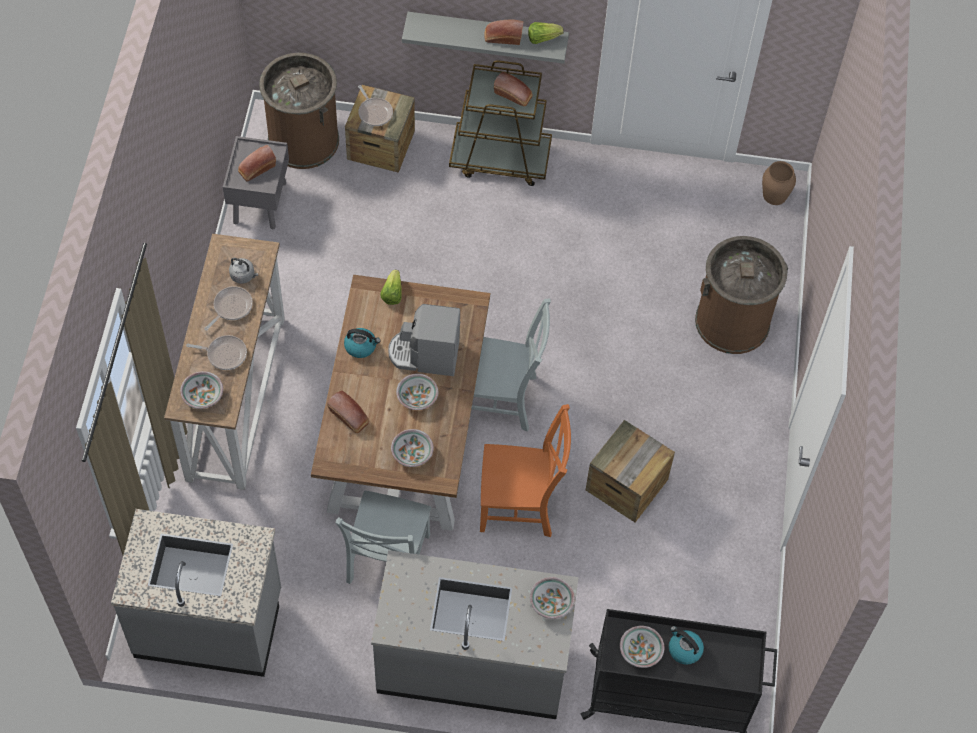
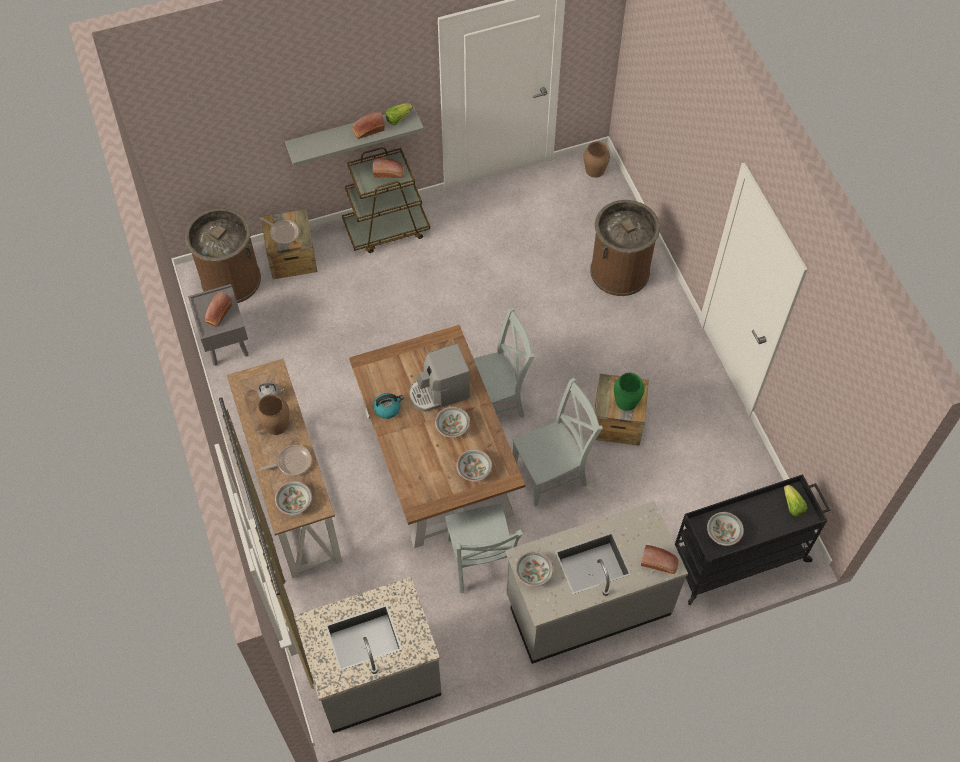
camera: 25 degrees left, 0 degrees up
(231, 307) = (276, 424): frying pan -> brown vase
(350, 417) = (411, 465): bread -> bread (660, 563)
(392, 293) = (387, 358): lettuce -> lettuce (792, 505)
(521, 505) = (552, 472): orange chair -> grey chair
(551, 602) = (646, 529): bowl -> bowl (533, 572)
(635, 463) = (626, 401): none -> green vase
(684, 649) = (752, 516): kettle -> none

